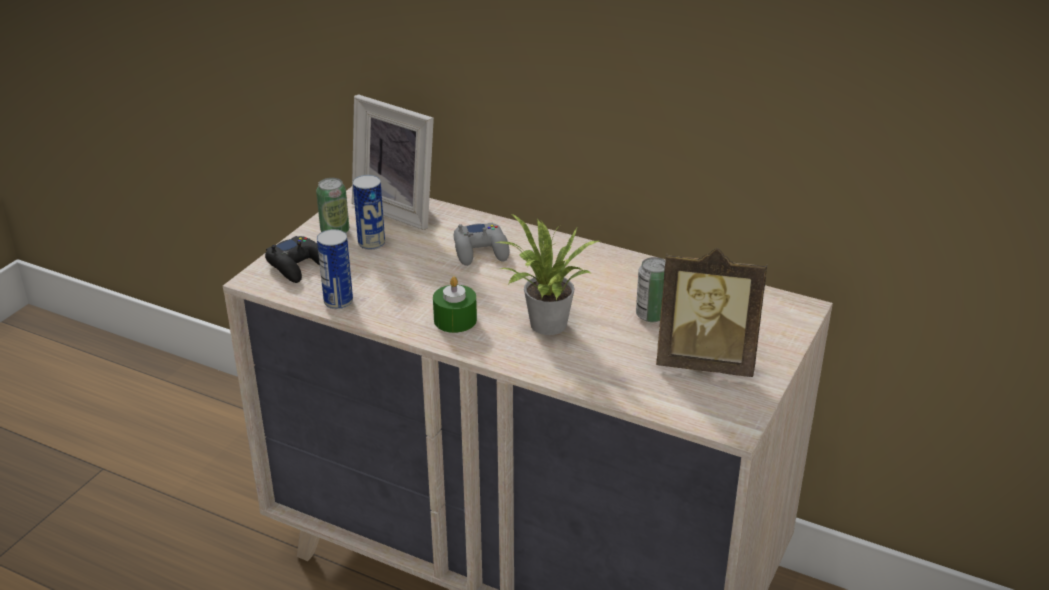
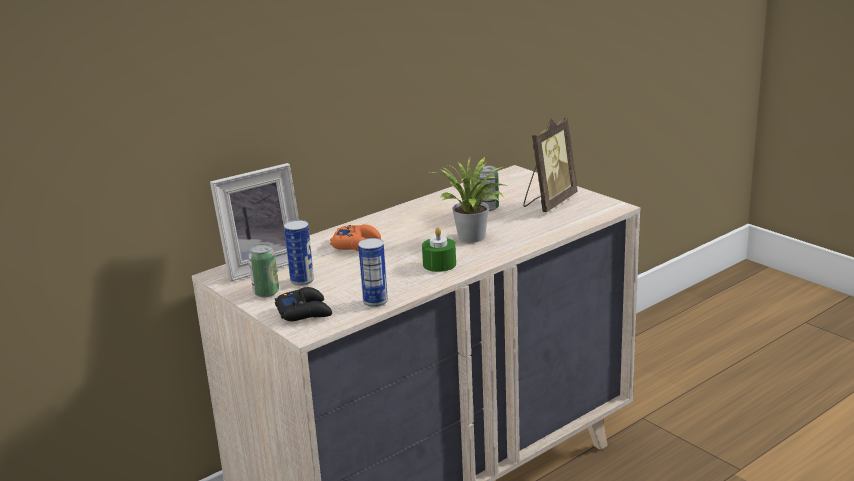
camera: 65 degrees left, 10 degrees down
(481, 251) = (357, 245): grey game controller -> orange game controller

